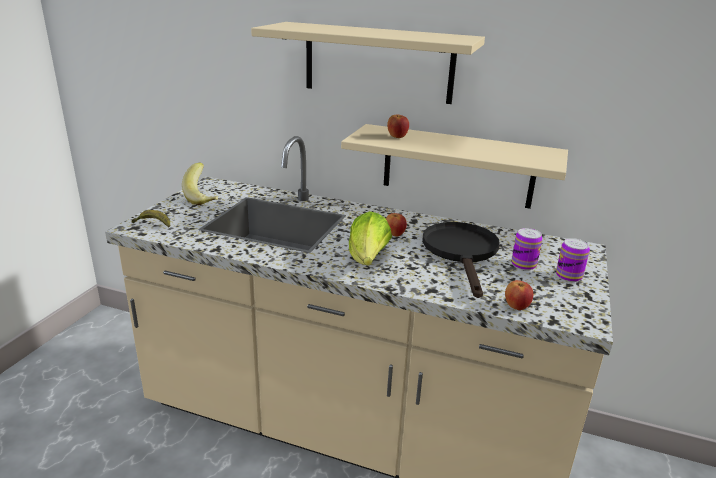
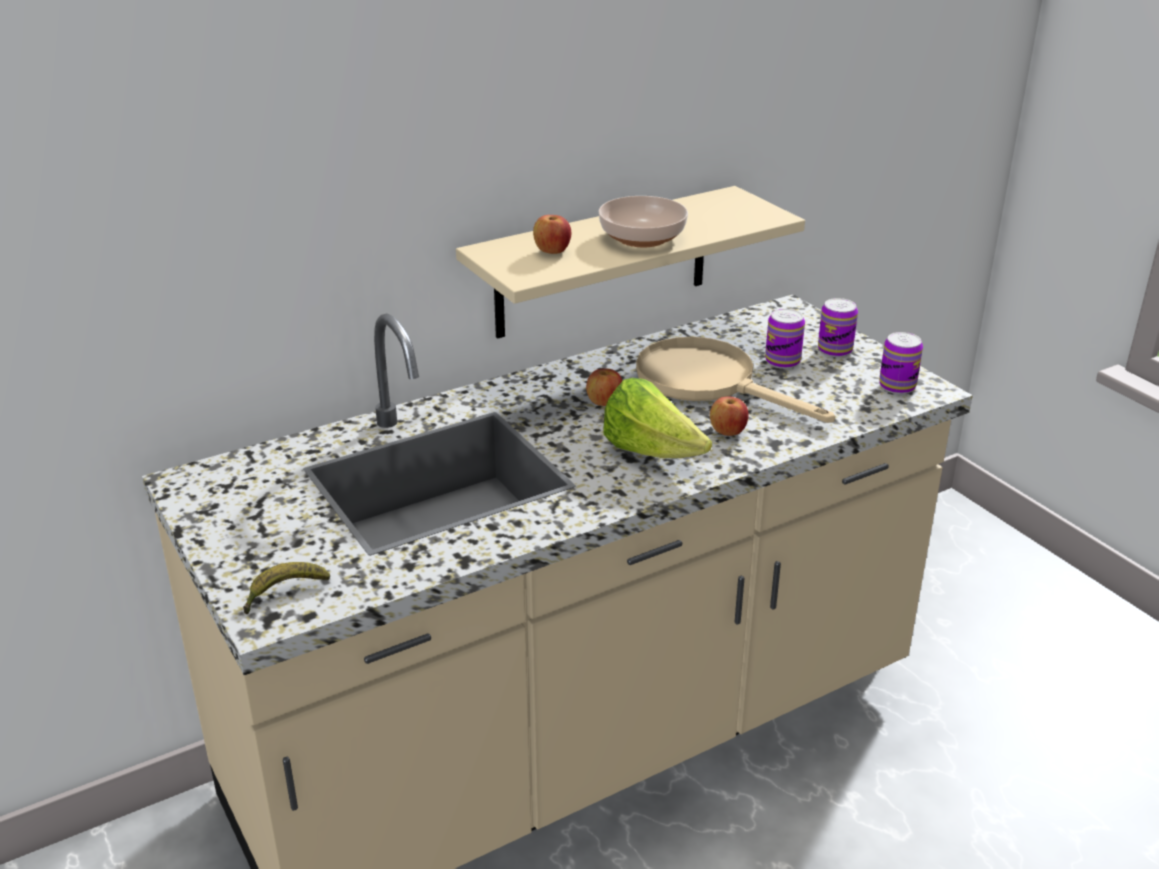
camera: 50 degrees left, 5 degrees up
(204, 198) = (244, 508): banana -> none
(378, 62) = (466, 139): beige shelf -> none
(453, 147) = (644, 237): none -> bowl
(462, 253) = (710, 382): black frying pan -> beige frying pan
(516, 306) = (862, 410): apple -> apple (728, 432)
(568, 309) = (897, 386): none -> can

